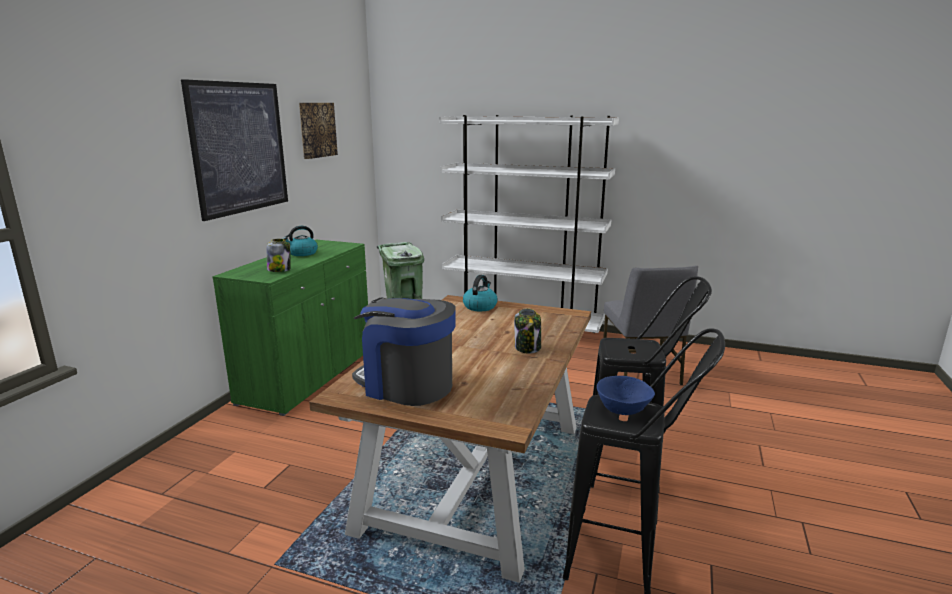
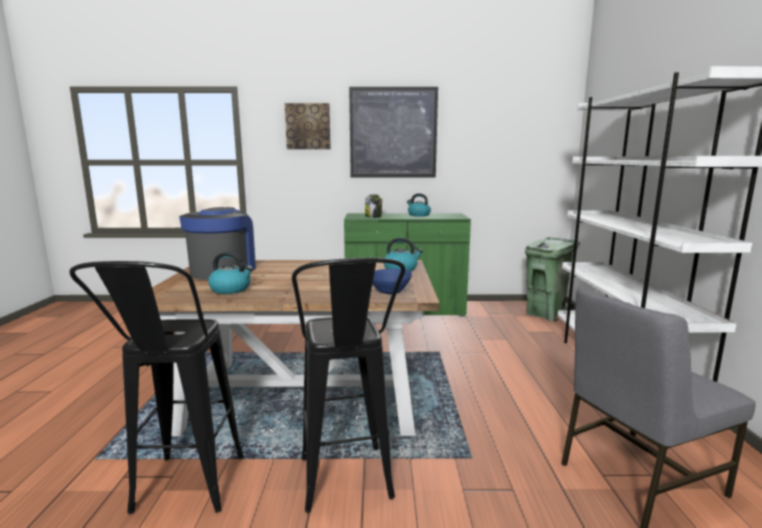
camera: 70 degrees right, 5 degrees down
(317, 130) = (487, 124): picture -> picture (308, 126)
(502, 381) = (231, 289): none -> kettle
(528, 348) = (307, 289): jar -> none
(622, 409) = (181, 330): blue bowl -> blue bowl (389, 291)

